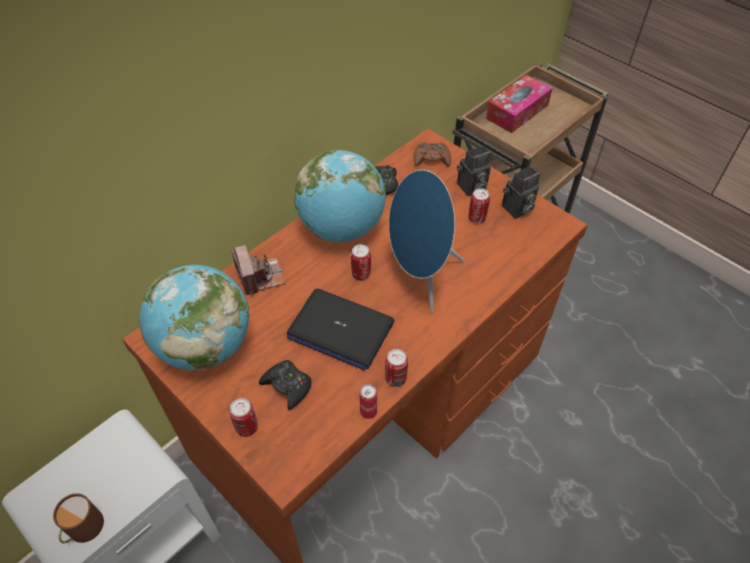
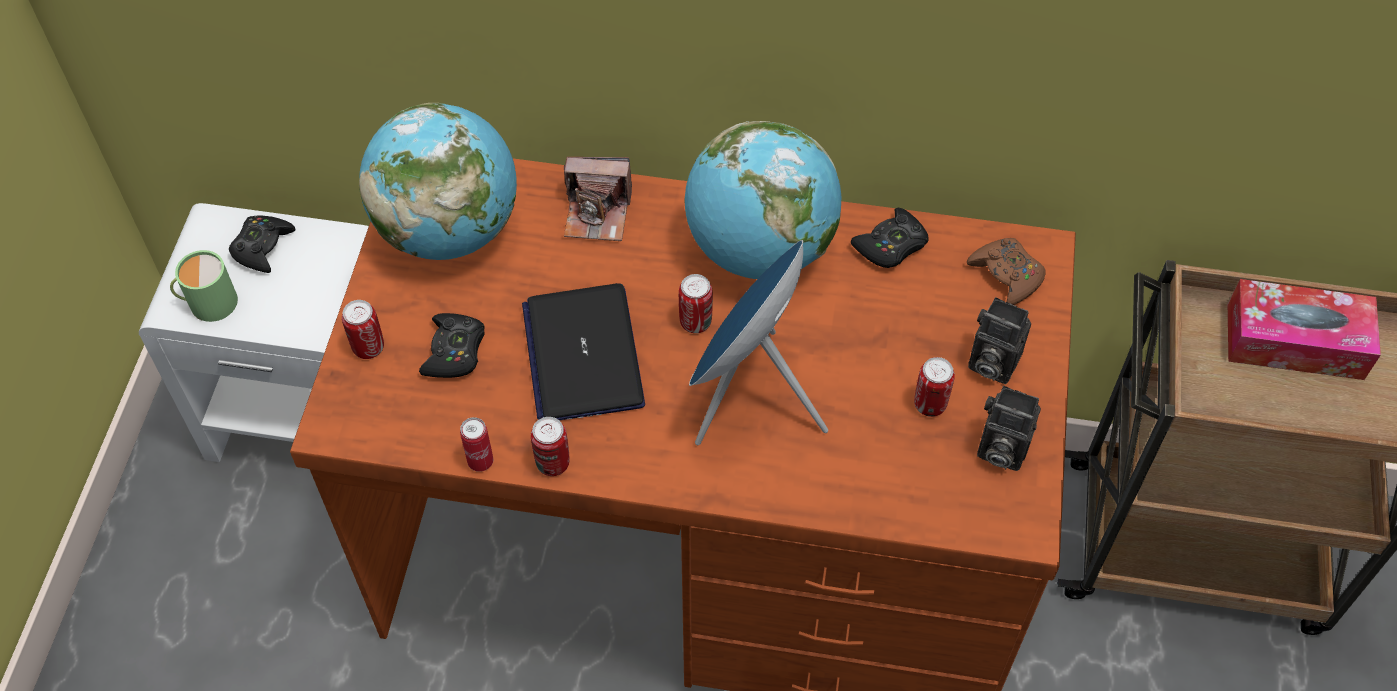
camera: 55 degrees right, 5 degrees up
(76, 475) = (262, 247): none -> black game controller
(82, 528) = (208, 302): brown mug -> green mug
(260, 277) = (597, 213): camera -> camera turned 60 degrees clockwise

